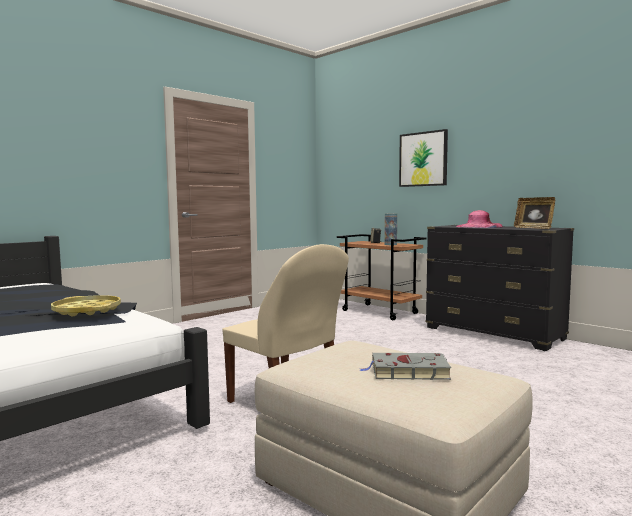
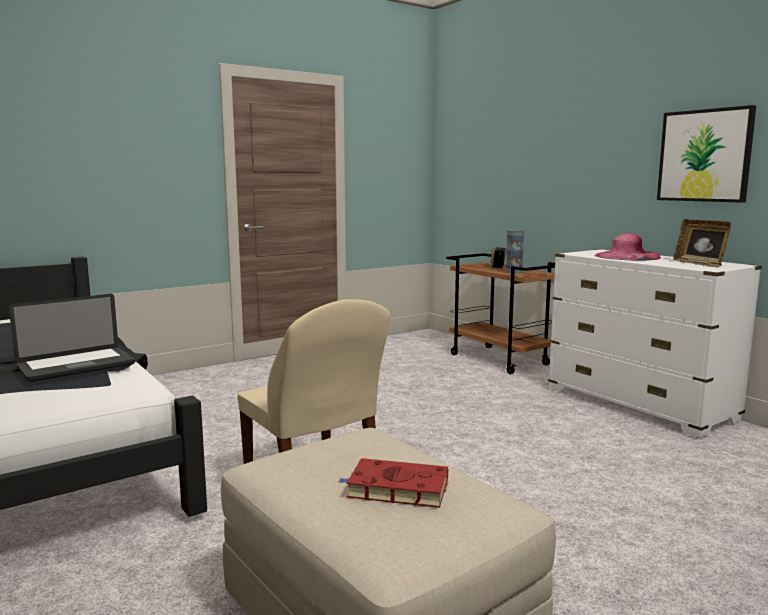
camera: 10 degrees right, 5 degrees up
(87, 310) = (76, 366): yellow tray -> laptop
(407, 371) = (395, 488): grey book -> red book
(423, 159) = (565, 155): picture -> picture (704, 155)
(493, 334) = (639, 404): black dresser -> white dresser

